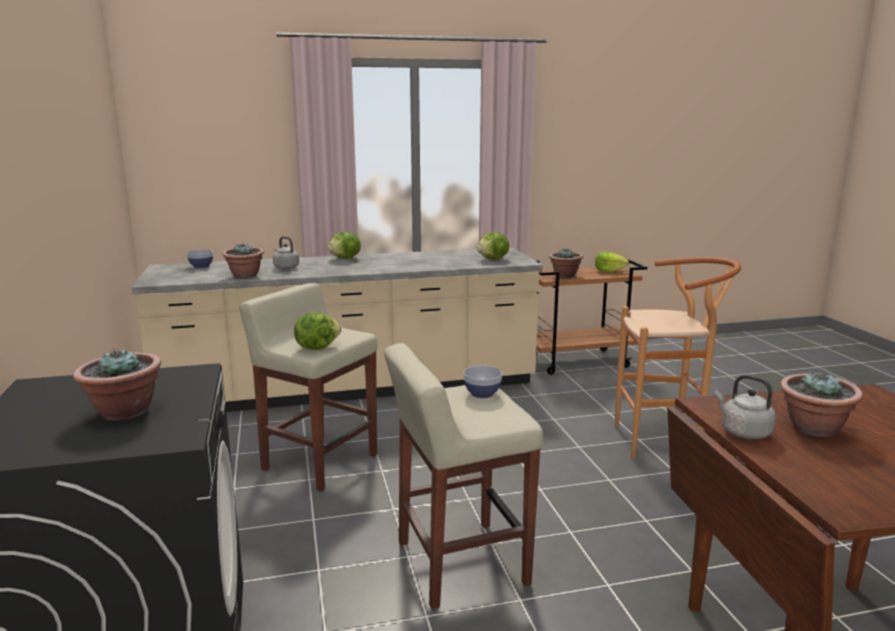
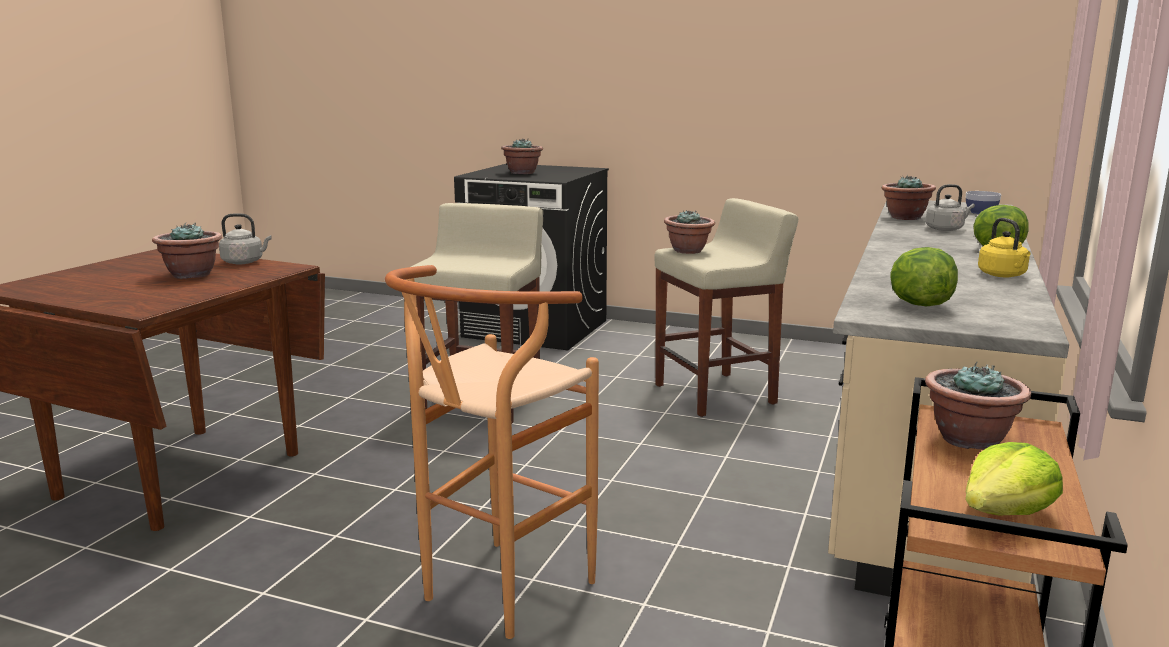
camera: 125 degrees right, 0 degrees up
(316, 347) = (688, 251): lettuce -> potted plant
(412, 255) = (1003, 275): none -> yellow kettle
(482, 394) = (487, 266): bowl -> none

